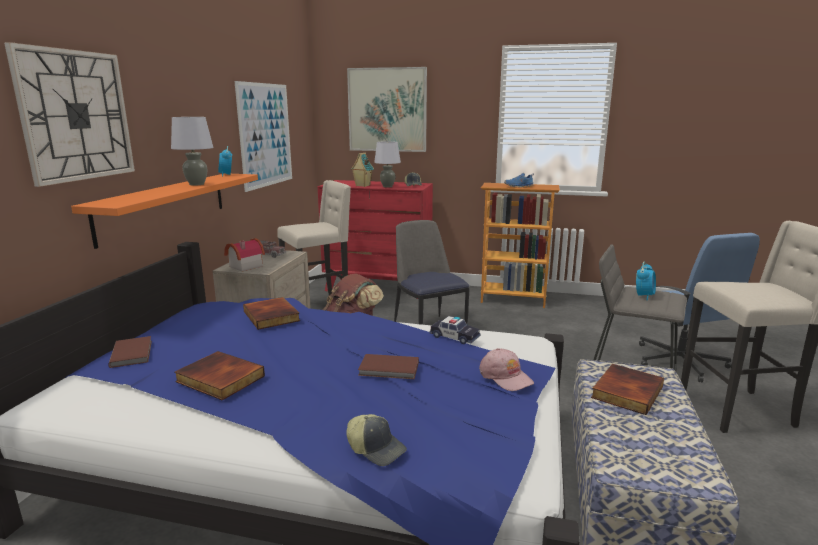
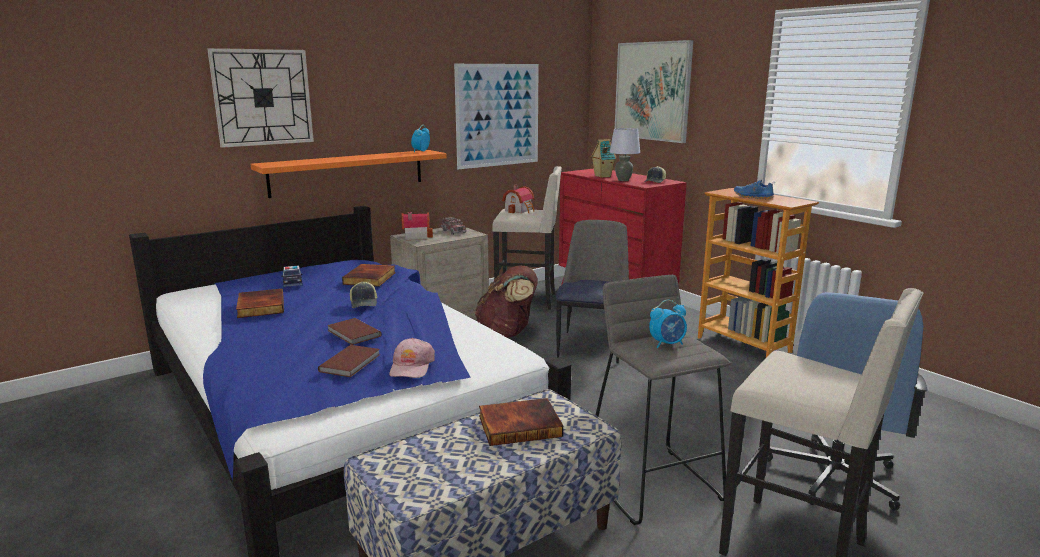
camera: 40 degrees right, 0 degrees up
(133, 353) = (258, 279): brown book -> brown book (352, 363)
(197, 184) = (370, 157): grey table lamp -> none
(305, 225) = (520, 210): none -> toy house
(376, 449) = (245, 372): cap -> cap (364, 303)
(454, 337) = (455, 330): toy car -> toy car (292, 282)

